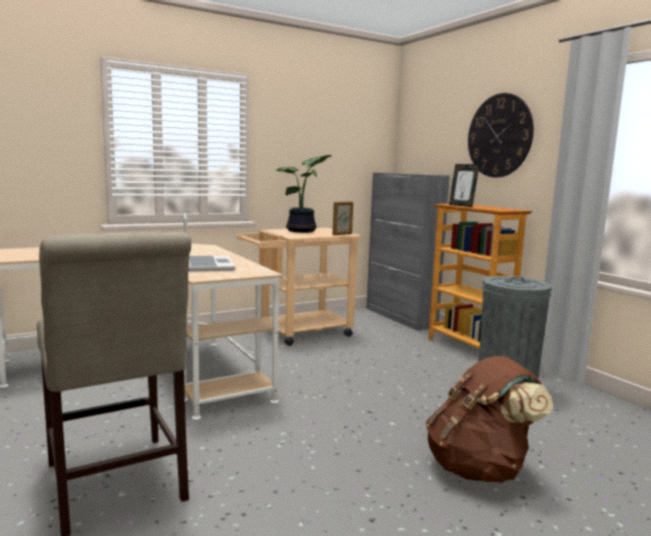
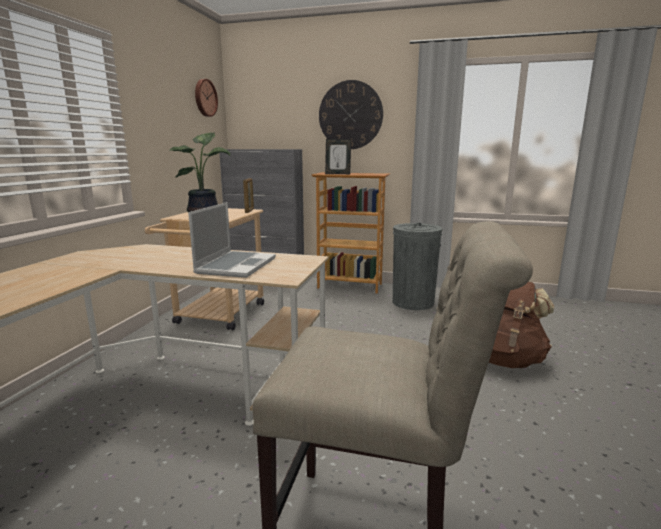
camera: 45 degrees left, 5 degrees up
(207, 265) = (236, 265): laptop -> laptop turned 75 degrees clockwise
(362, 121) = (204, 98): none -> wall clock

